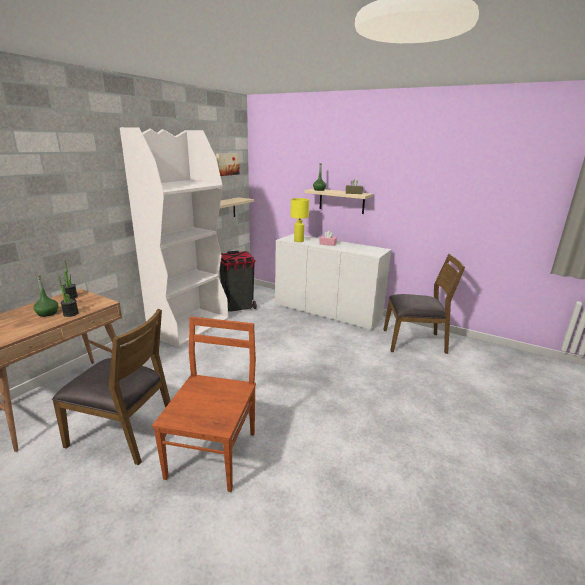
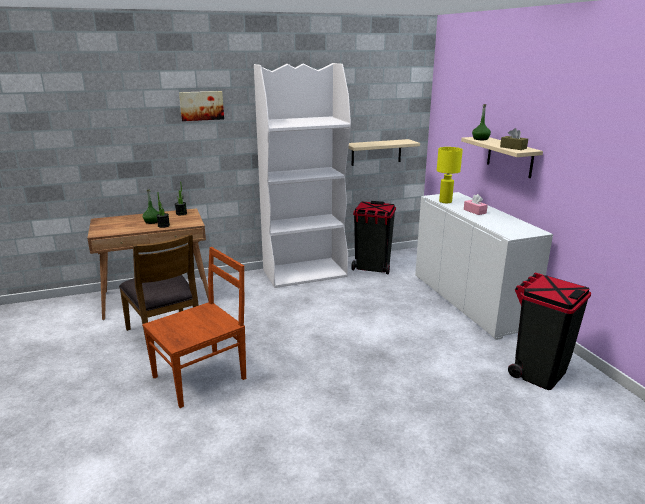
camera: 40 degrees right, 0 degrees up
(227, 164) = (394, 99): picture -> picture (201, 105)
(414, 341) = (538, 372): brown chair -> black trash can

